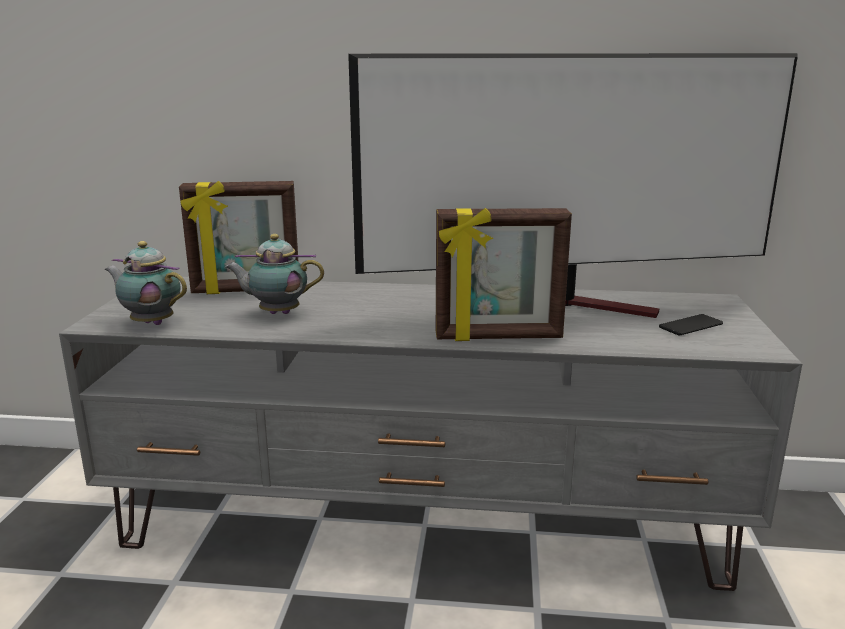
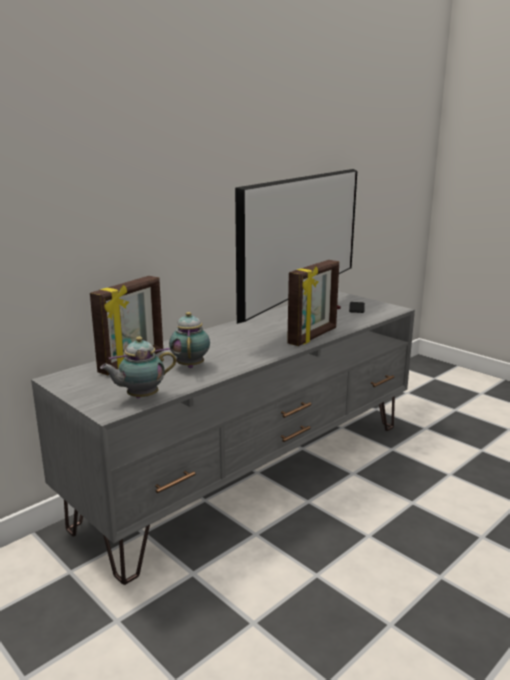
camera: 50 degrees left, 0 degrees up
(276, 313) = (191, 365): teapot -> teapot turned 135 degrees clockwise

